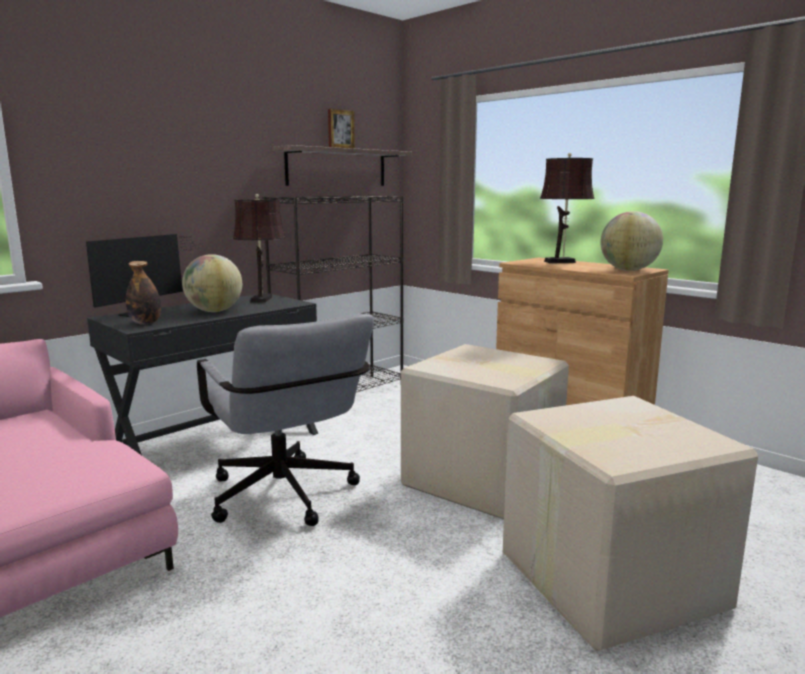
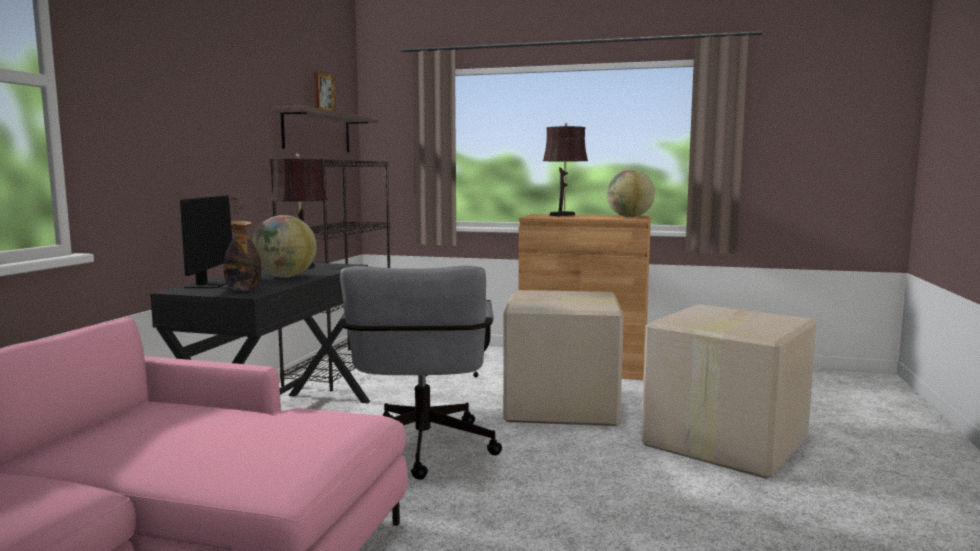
camera: 30 degrees left, 5 degrees down
(286, 499) = (422, 453): grey office chair -> grey office chair turned 60 degrees clockwise

